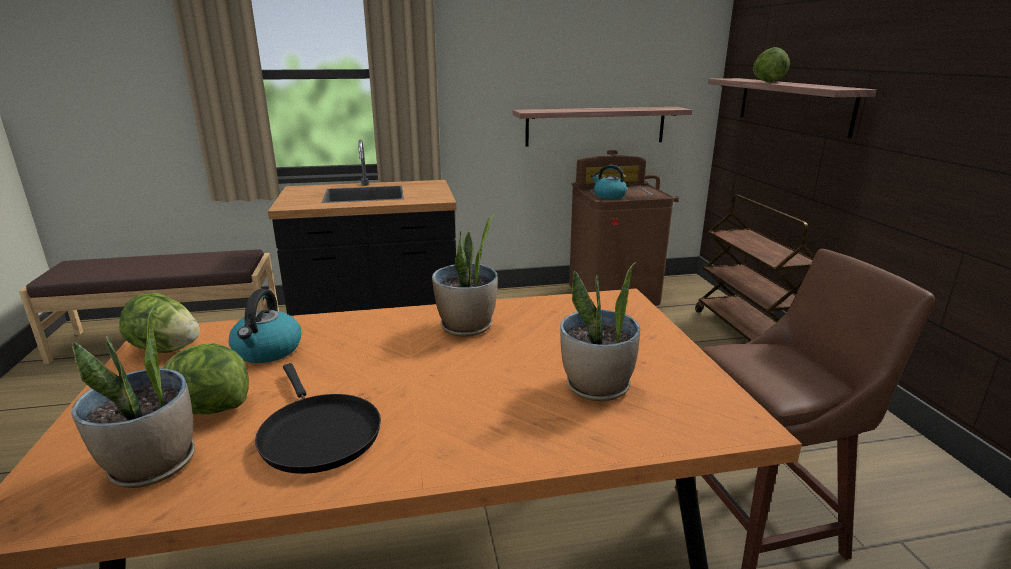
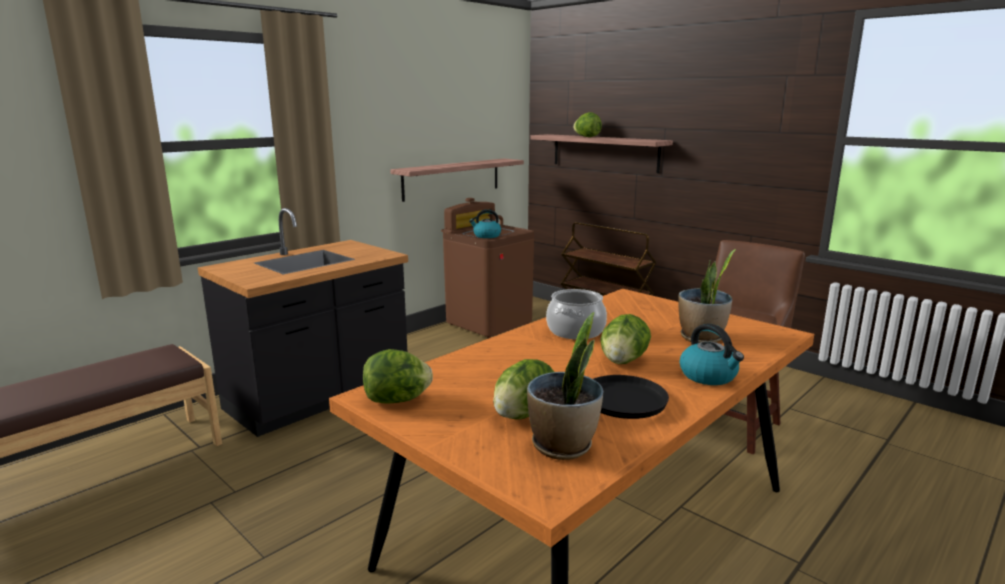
camera: 35 degrees left, 5 degrees down
(268, 351) = (479, 378): kettle -> kettle (709, 376)
(435, 384) = (623, 361): none -> lettuce
(467, 327) = (575, 331): potted plant -> cooking pot

